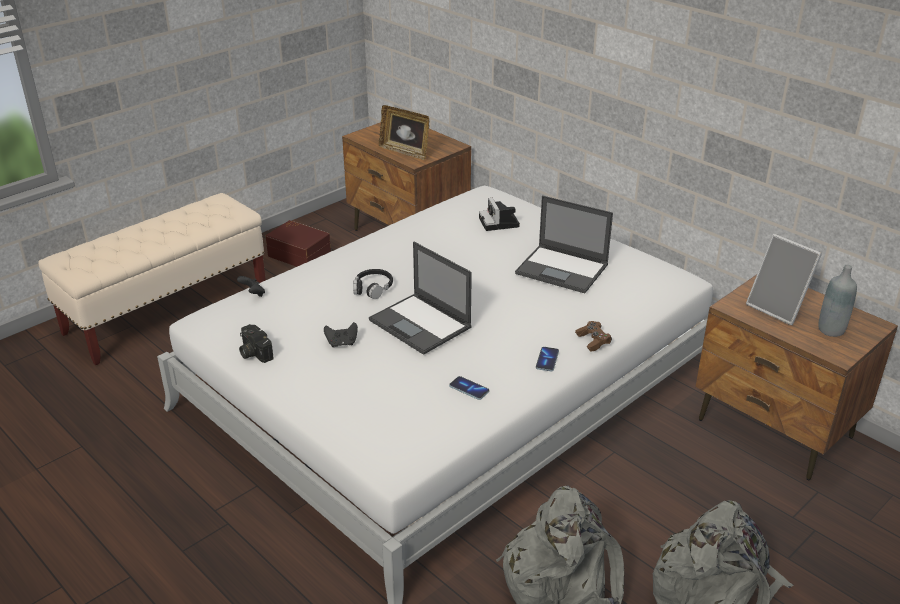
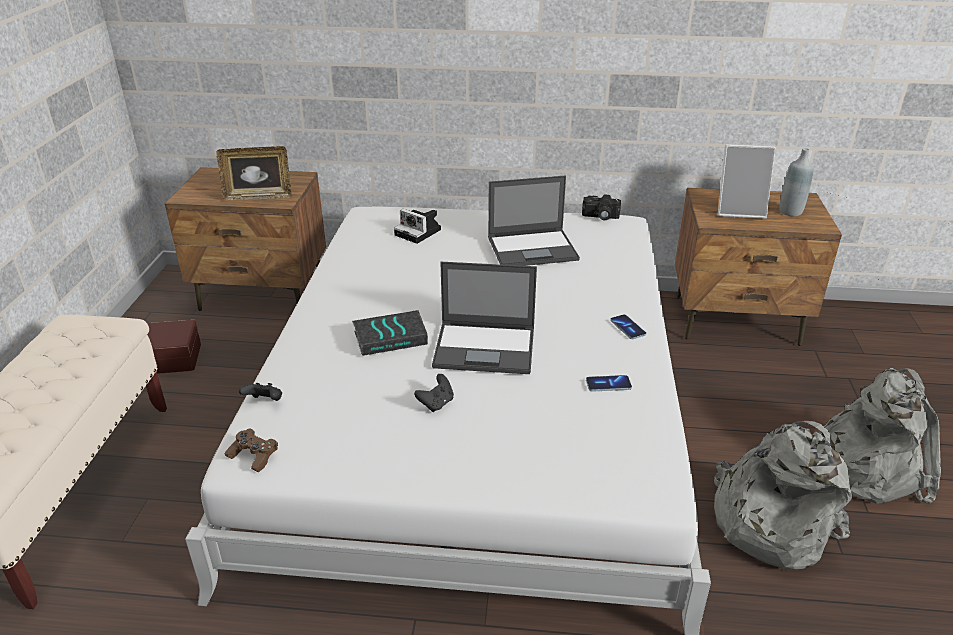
camera: 40 degrees left, 0 degrees up
(253, 352) = (355, 462): camera -> camera (600, 217)
(373, 288) = (391, 337): black headphones -> book
(593, 341) = (637, 296): brown game controller -> brown game controller (253, 456)

